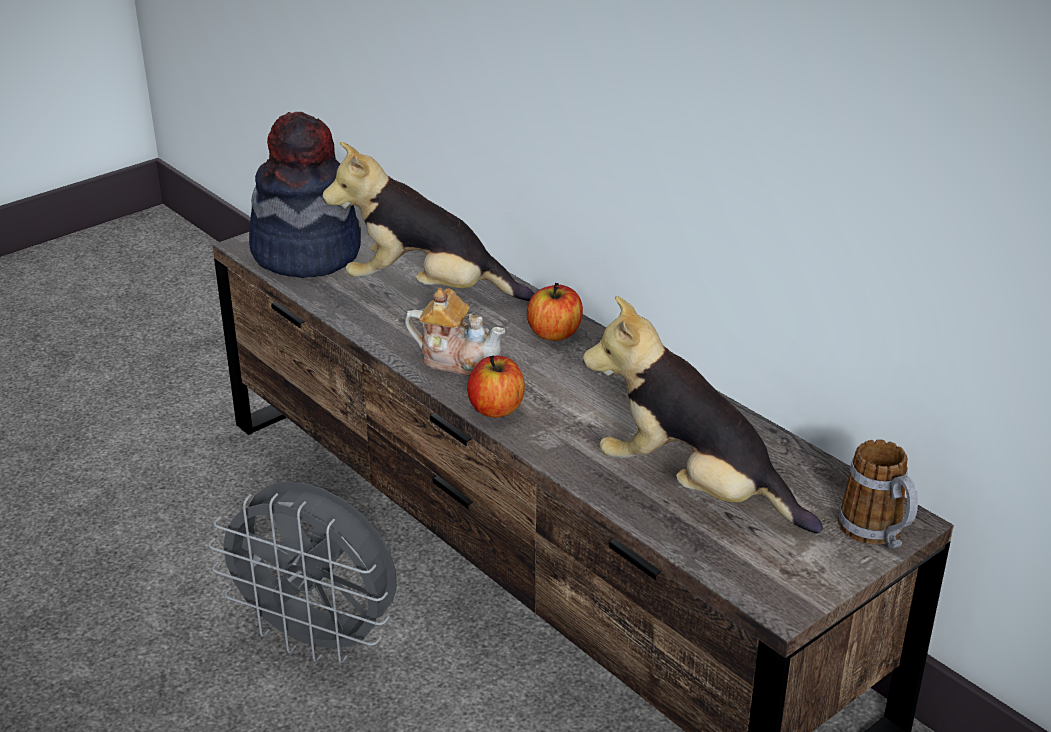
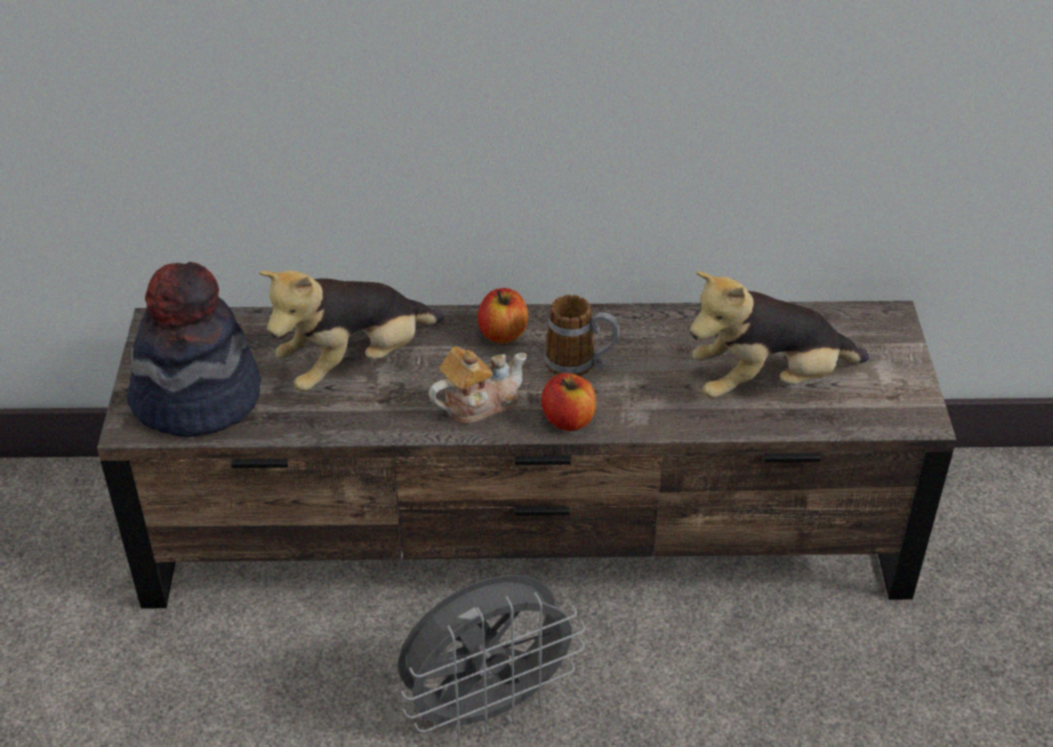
camera: 50 degrees left, 10 degrees up
(877, 534) = (893, 336): mug -> mug (580, 364)

